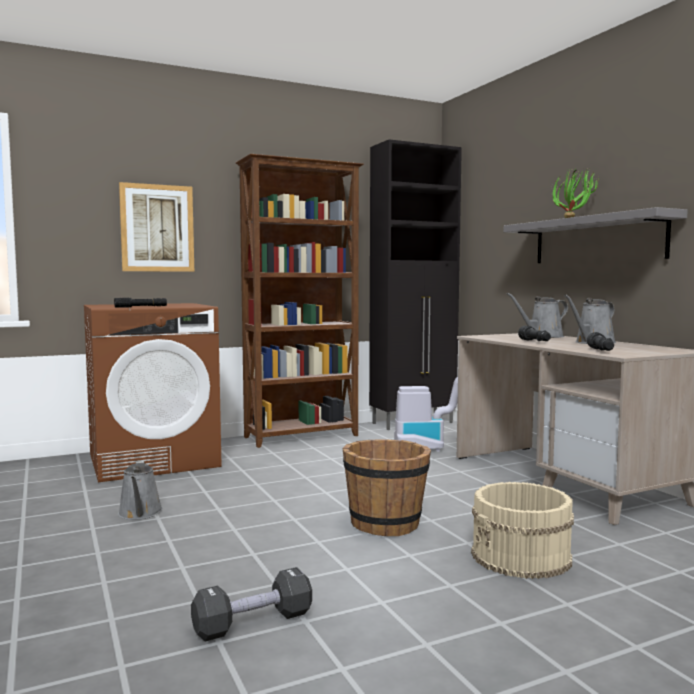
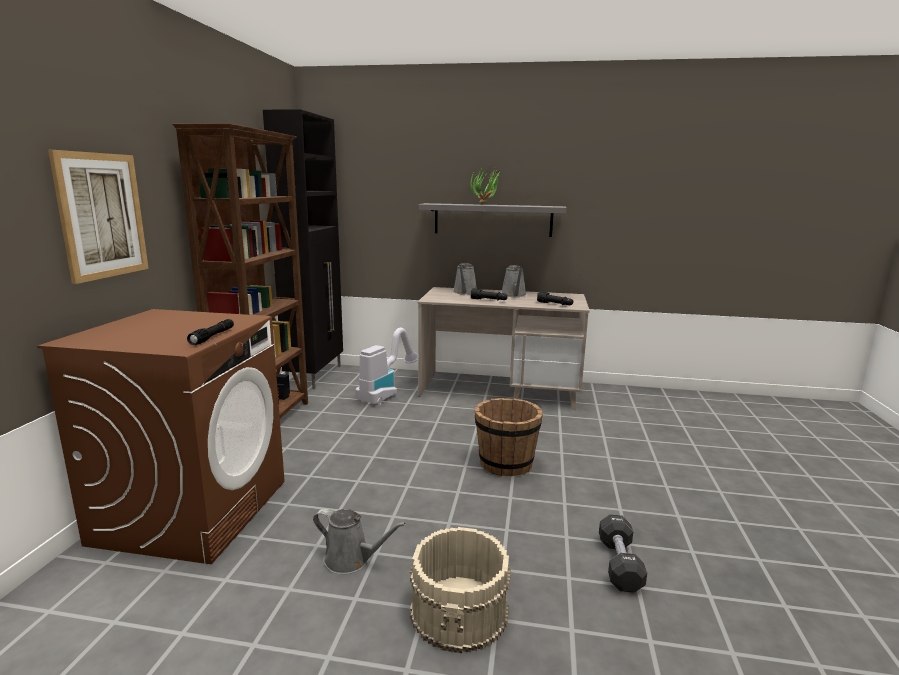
camera: 55 degrees left, 10 degrees up
(521, 556) = (594, 447): beige bucket -> beige bucket (460, 611)

